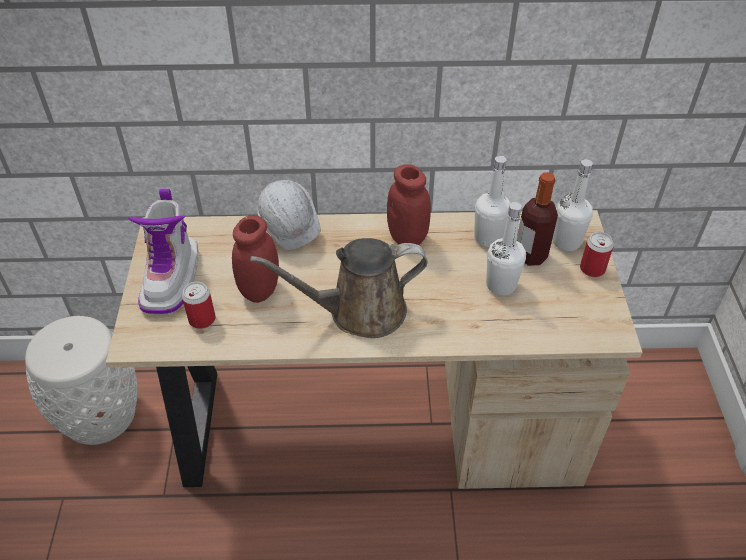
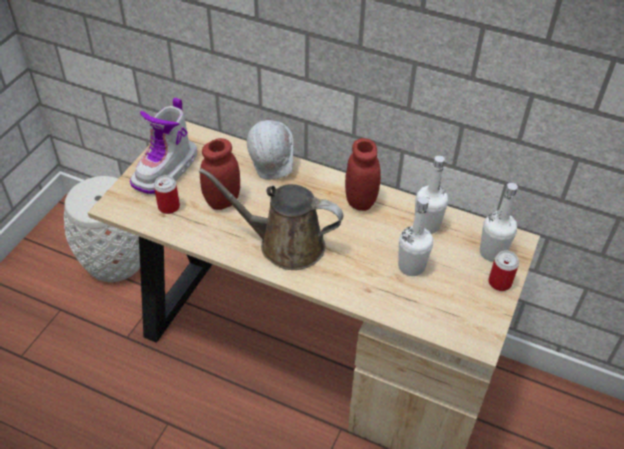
camera: 25 degrees right, 0 degrees up
(530, 255) = (453, 252): bottle -> none

